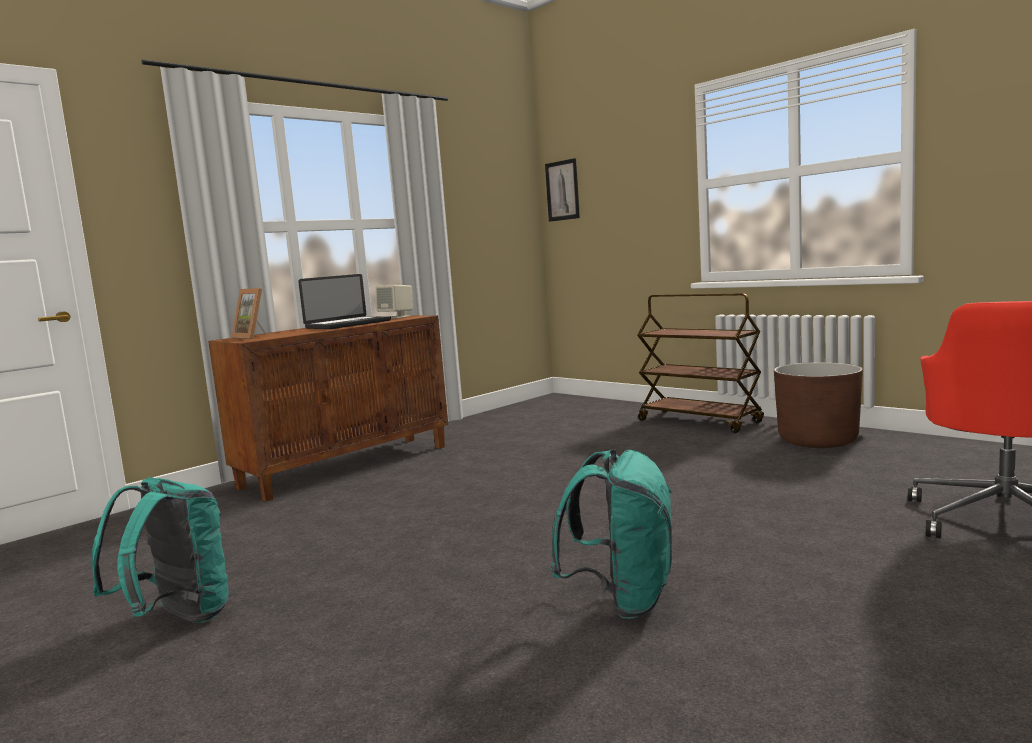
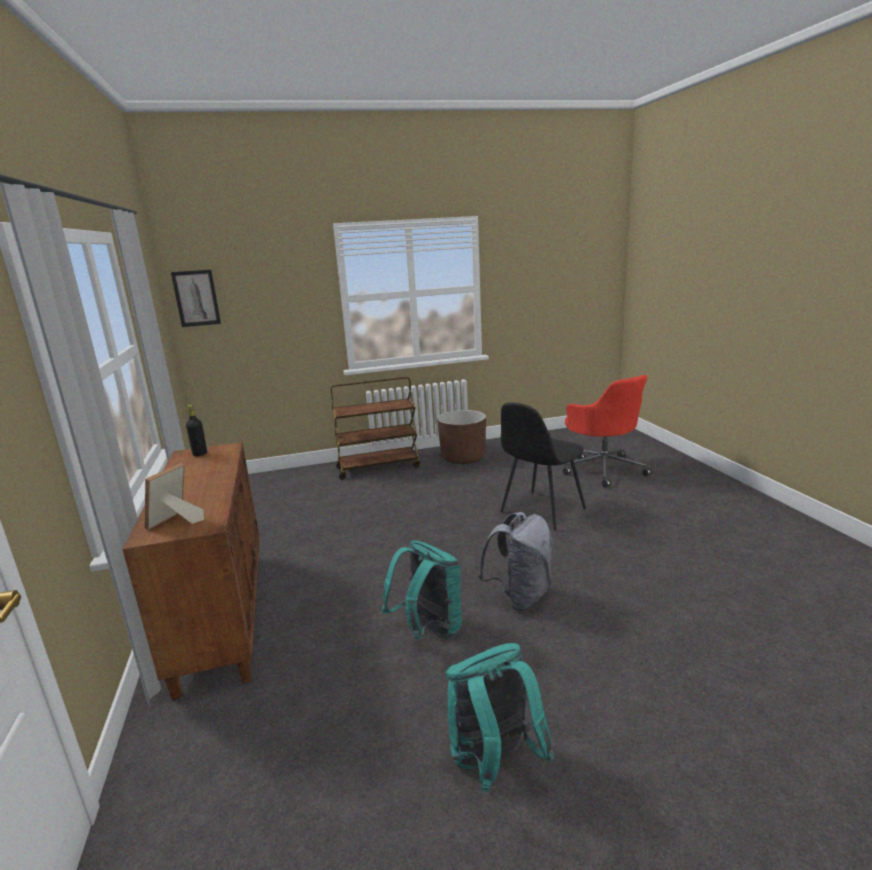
camera: 60 degrees left, 10 degrees up
(254, 337) = (175, 522): picture frame -> picture frame turned 135 degrees clockwise
(348, 324) = (199, 475): laptop -> none
(396, 317) = (200, 454): beige speaker -> black bottle
(487, 559) = (520, 596): none -> grey backpack
(622, 600) = (610, 571): turquoise backpack -> turquoise backpack (429, 630)
(741, 516) = (541, 511): none -> black chair

